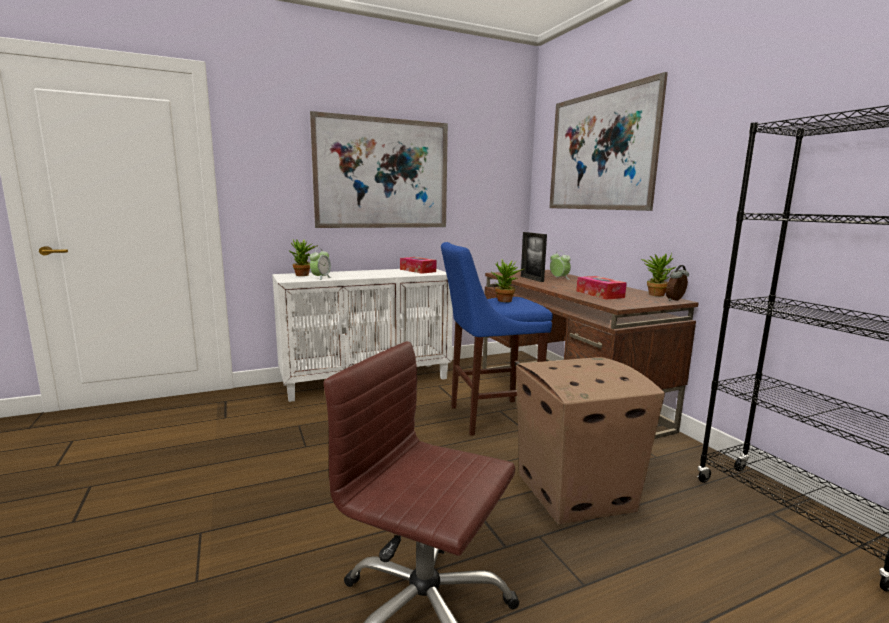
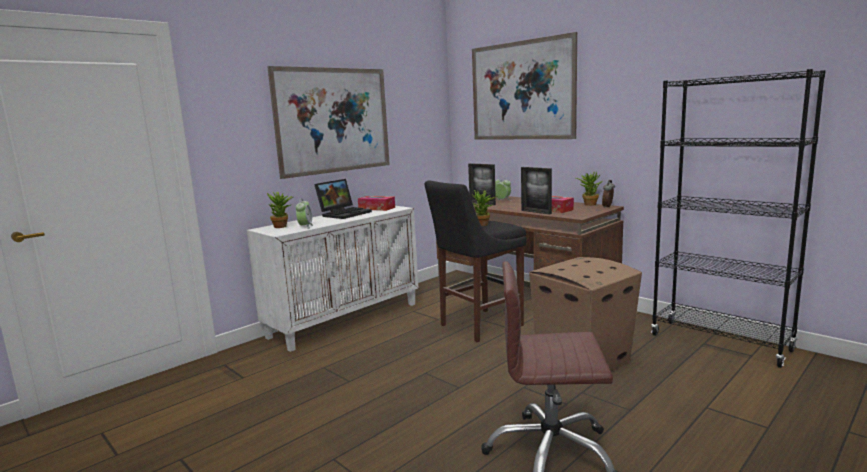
camera: 20 degrees left, 0 degrees up
(380, 271) = (344, 213): none -> laptop
(488, 417) = (477, 326): blue stool -> black stool
(575, 294) = (536, 212): none -> picture frame

